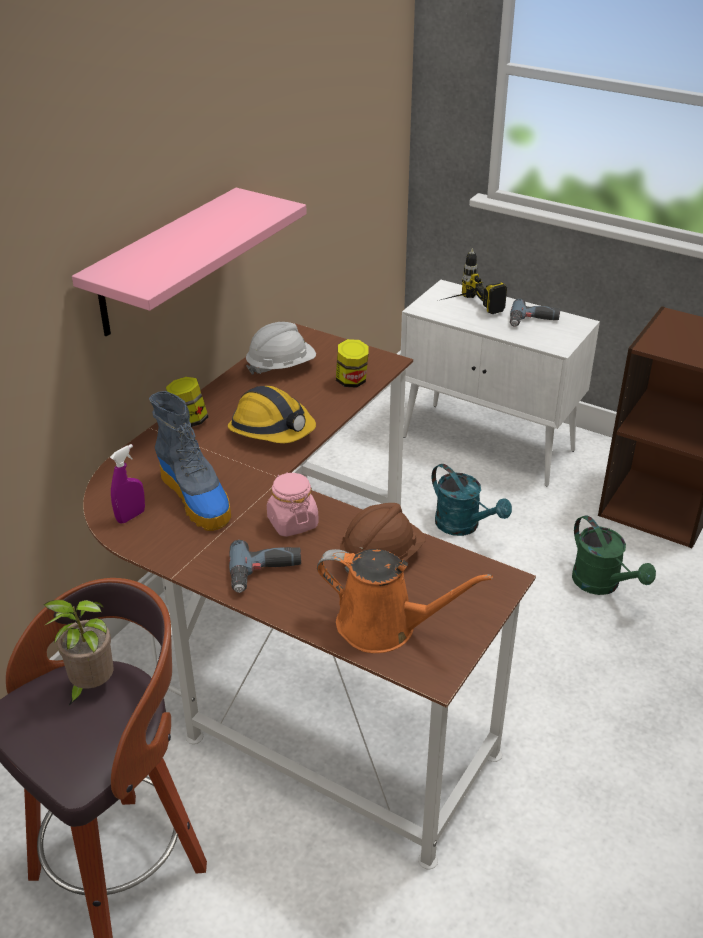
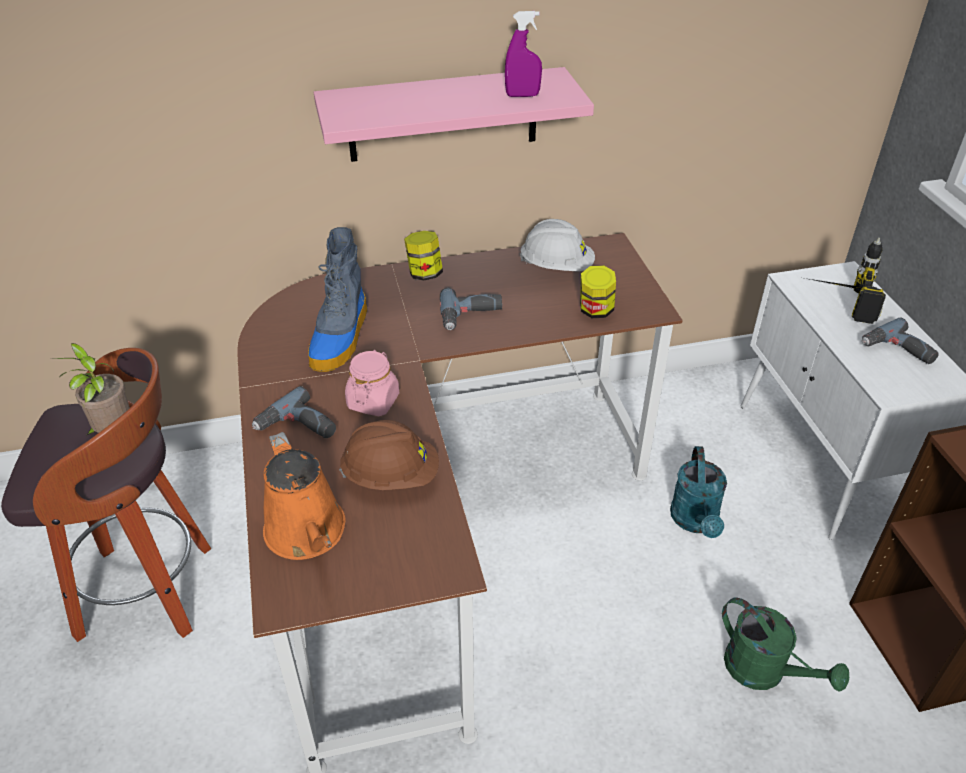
camera: 45 degrees right, 5 degrees up
(131, 516) = (283, 324): purple spray bottle -> purple spray bottle (522, 95)
(272, 430) = (471, 316): hard hat -> power drill
(602, 584) = (764, 672): green watering can -> green watering can turned 60 degrees counterclockwise

